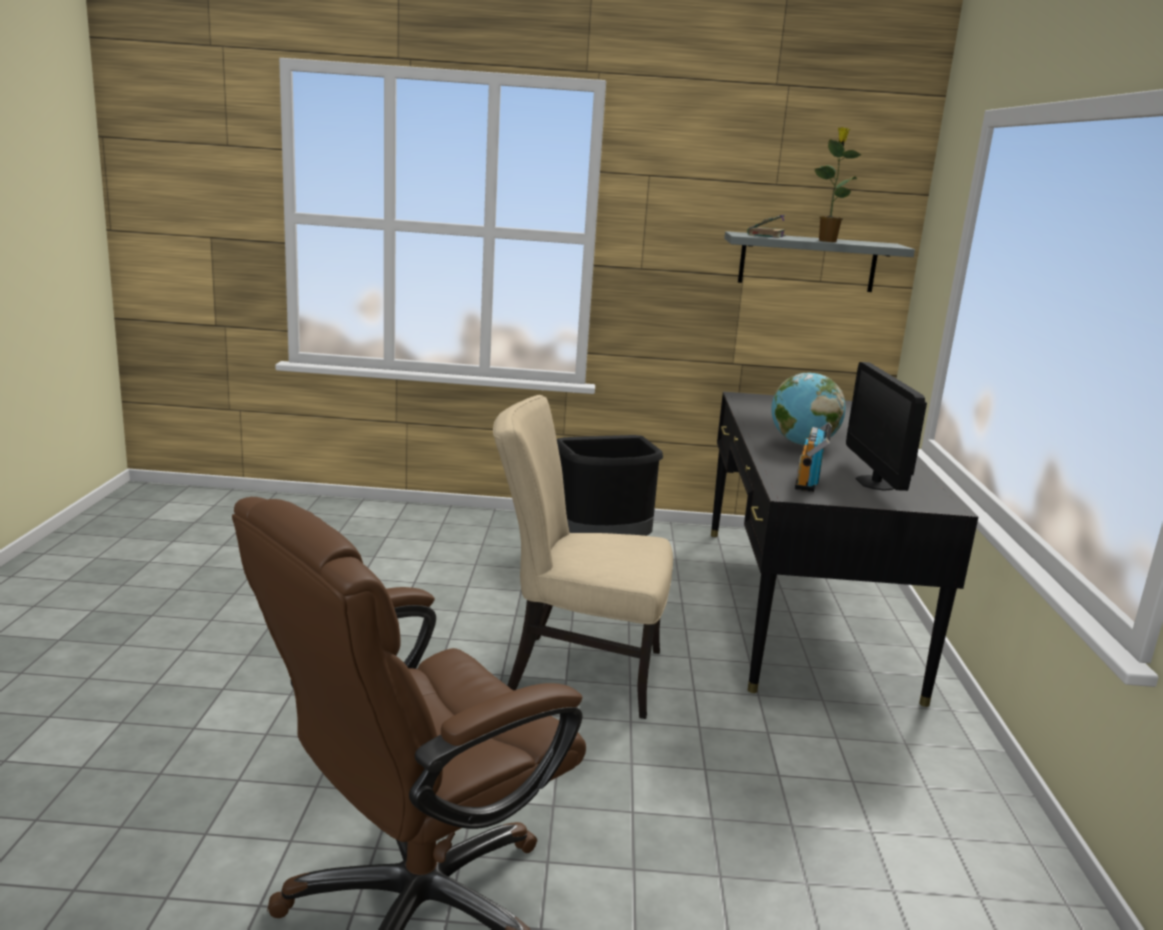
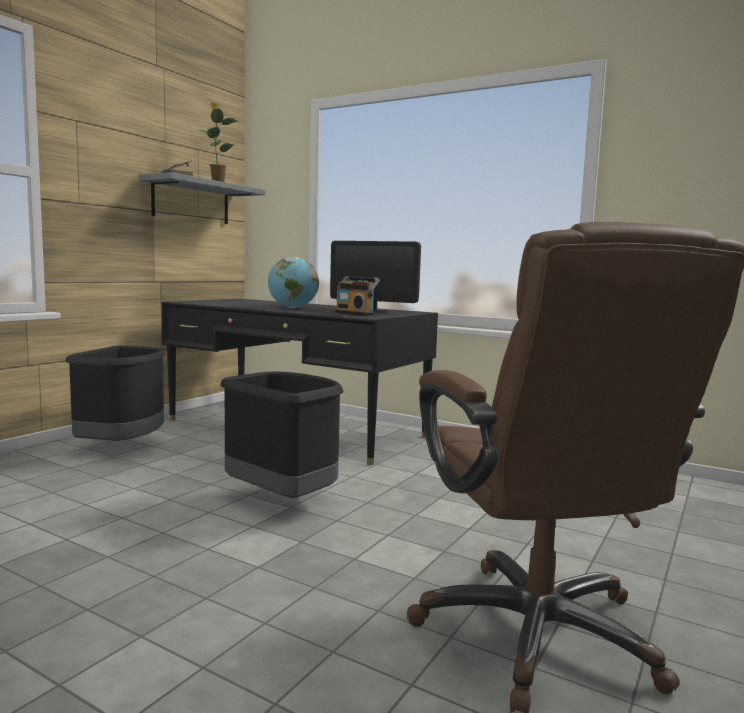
camera: 60 degrees left, 10 degrees down
(574, 670) = (283, 501): beige chair -> black trash can

